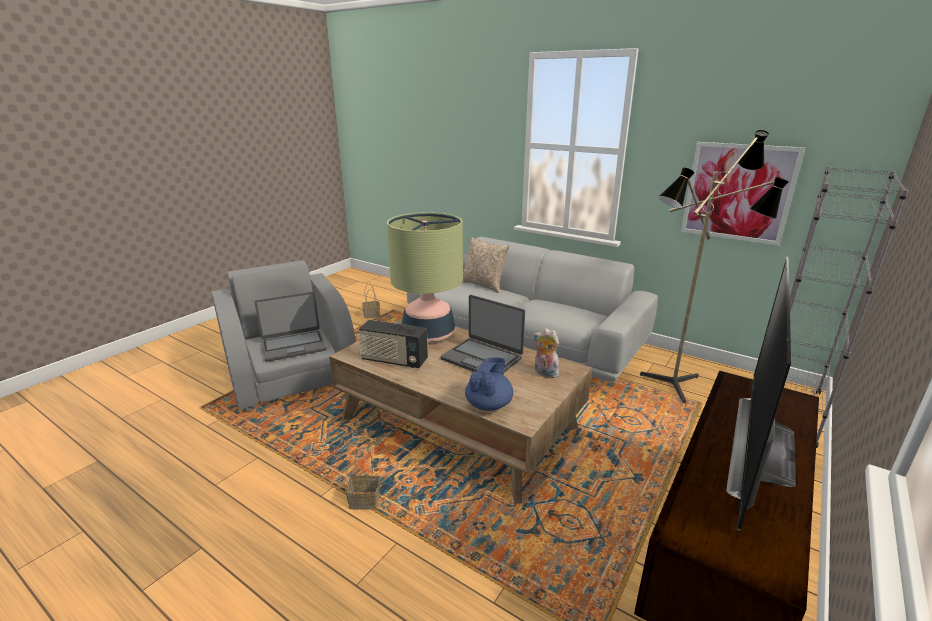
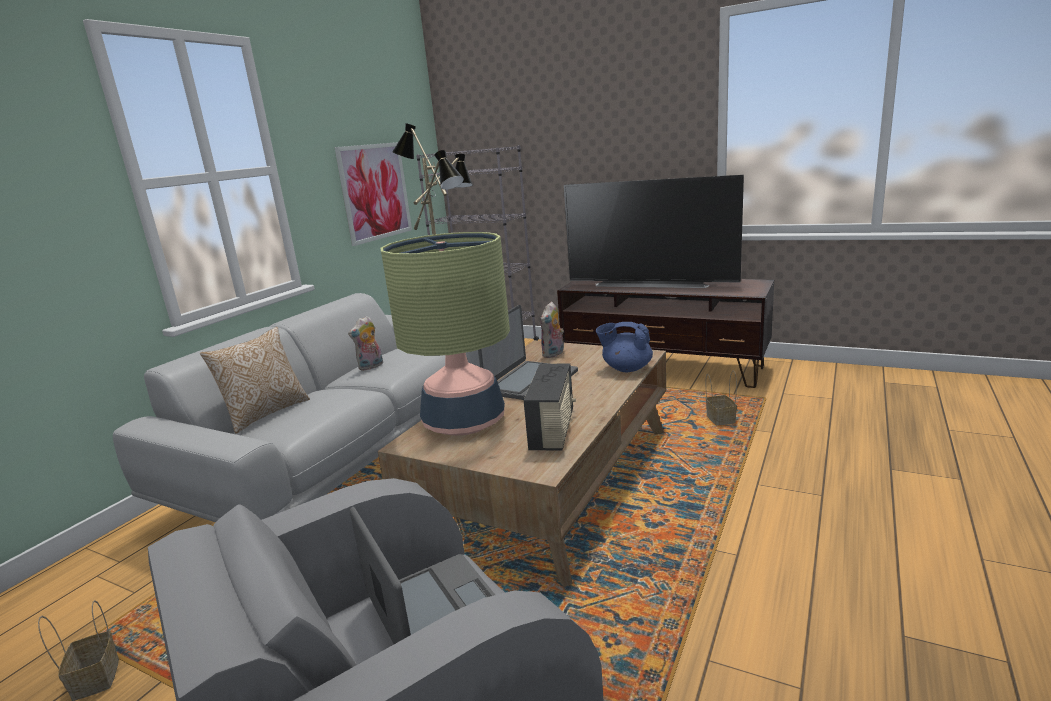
camera: 95 degrees left, 5 degrees down
(365, 500) = (719, 517): basket -> basket (719, 419)
(548, 305) = (371, 367): none -> plush toy

